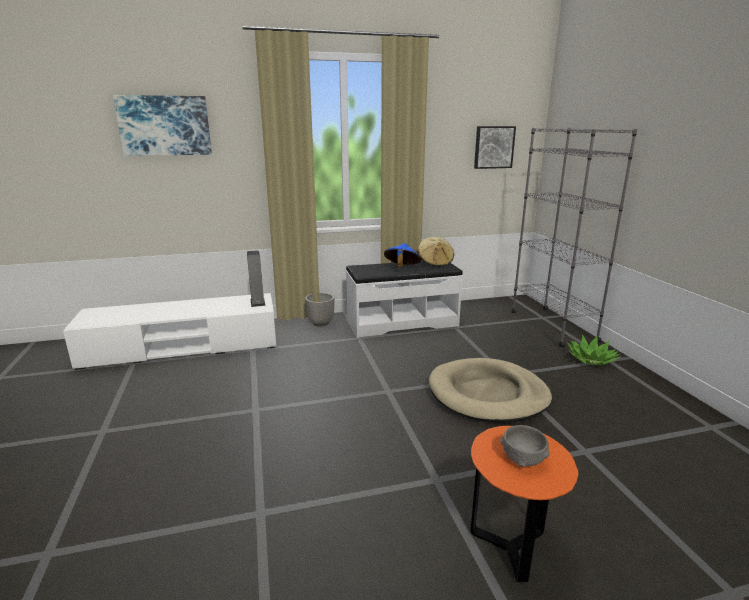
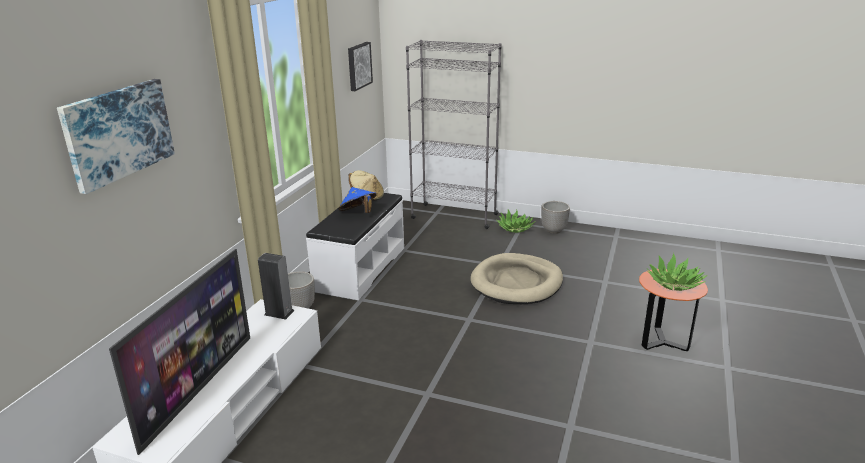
camera: 55 degrees left, 5 degrees up
(150, 312) = (198, 389): none -> television
(523, 459) = (674, 283): grey bowl -> potted plant
(634, 381) = (554, 230): none -> planter

